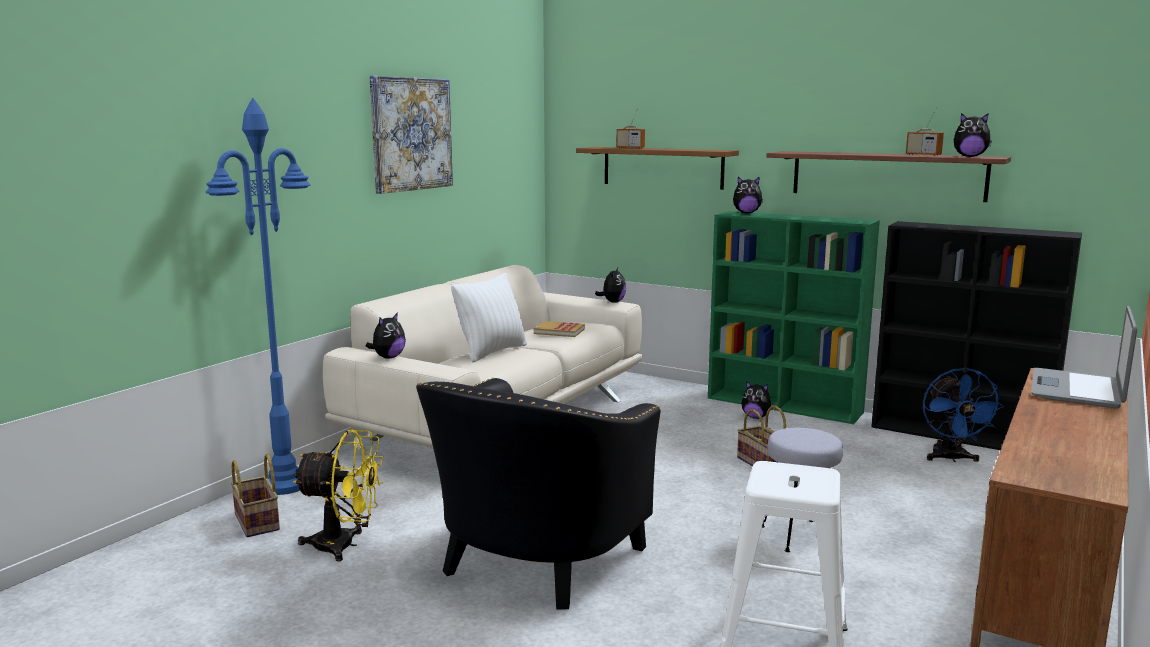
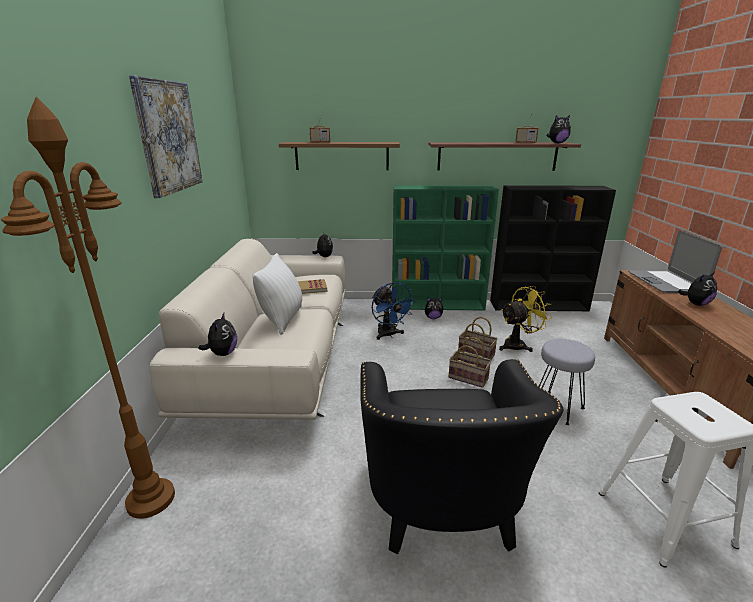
camera: 30 degrees left, 10 degrees up
(258, 522) = (162, 565): basket -> basket (469, 378)
(285, 485) = (151, 499): blue floor lamp -> brown floor lamp
(344, 545) = (276, 557): yellow fan -> yellow fan (518, 345)
(746, 213) = (409, 186): plush toy -> plush toy (696, 304)
(951, 458) = (553, 323): blue fan -> blue fan (389, 335)

